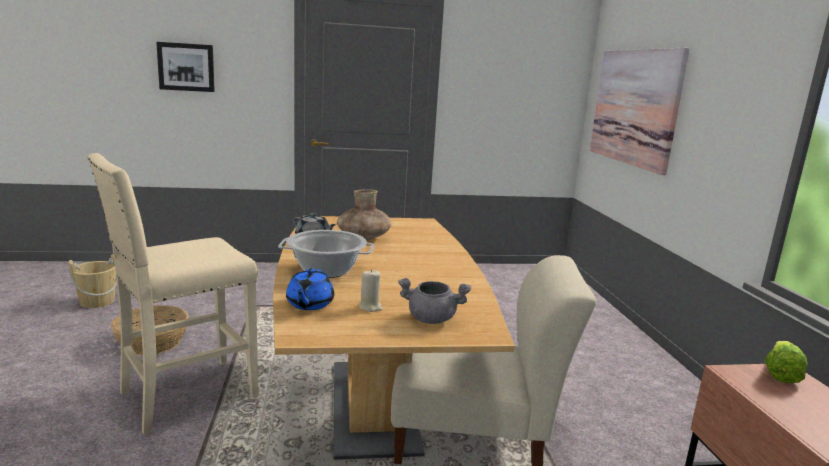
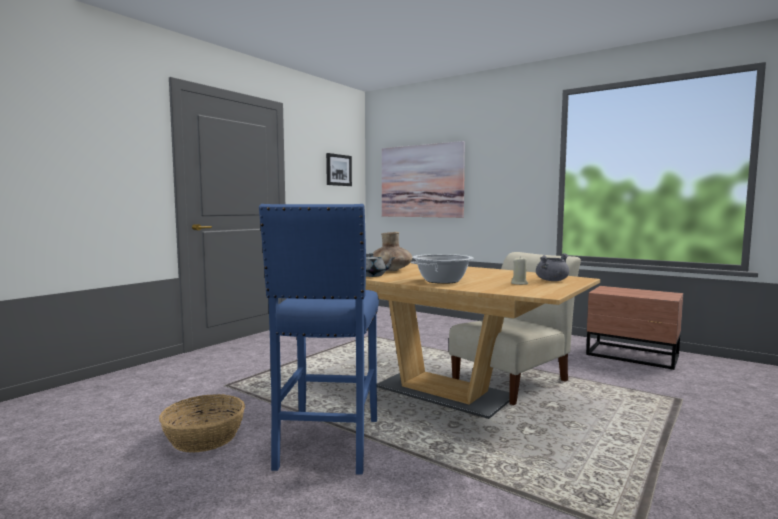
camera: 45 degrees left, 10 degrees down
(97, 301) = (41, 444): beige bucket -> none
(185, 395) = (327, 445): beige stool -> blue stool
(186, 67) = (58, 151): picture -> picture (338, 170)
(309, 304) = (498, 289): blue teapot -> none
(780, 374) = (608, 288): lettuce -> none

